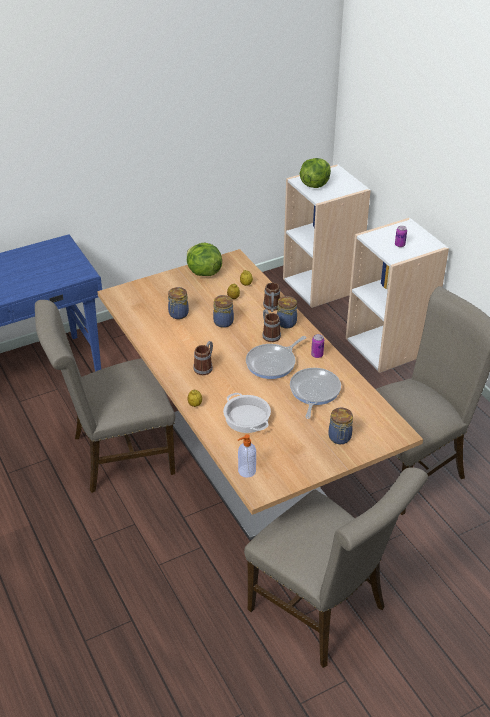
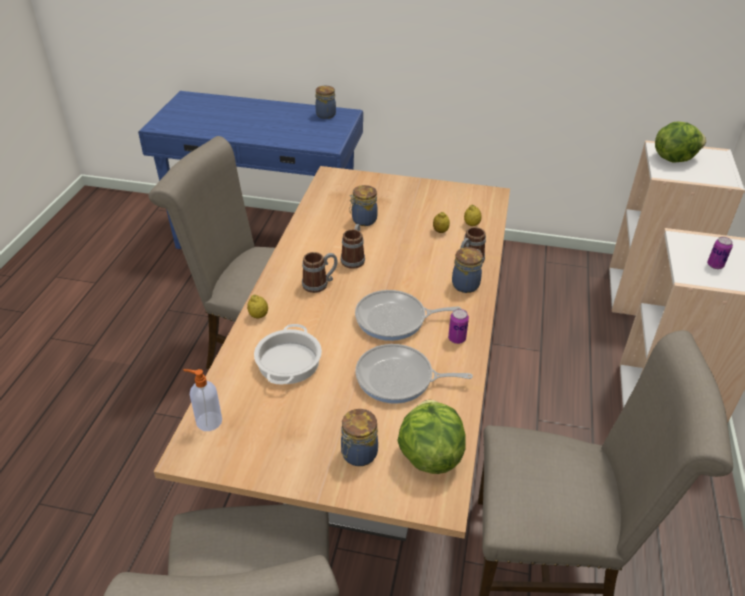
camera: 40 degrees right, 0 degrees up
(203, 272) = (441, 193): lettuce -> lettuce (429, 455)
(223, 321) = (398, 249): jar -> jar (326, 114)
(269, 334) = (431, 287): mug -> mug (354, 258)
(314, 392) = (399, 379): frying pan -> frying pan turned 135 degrees counterclockwise

